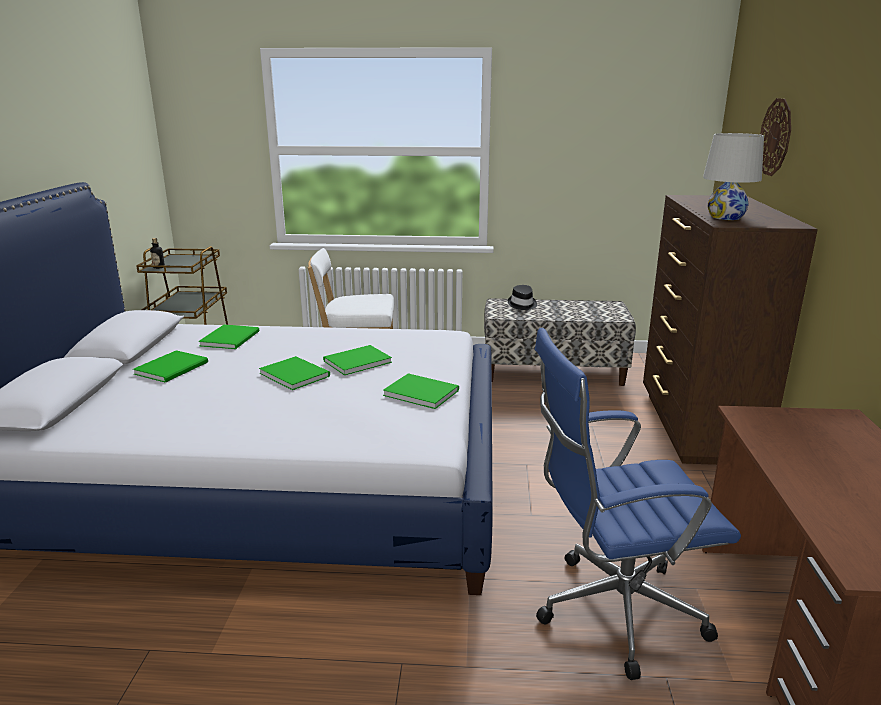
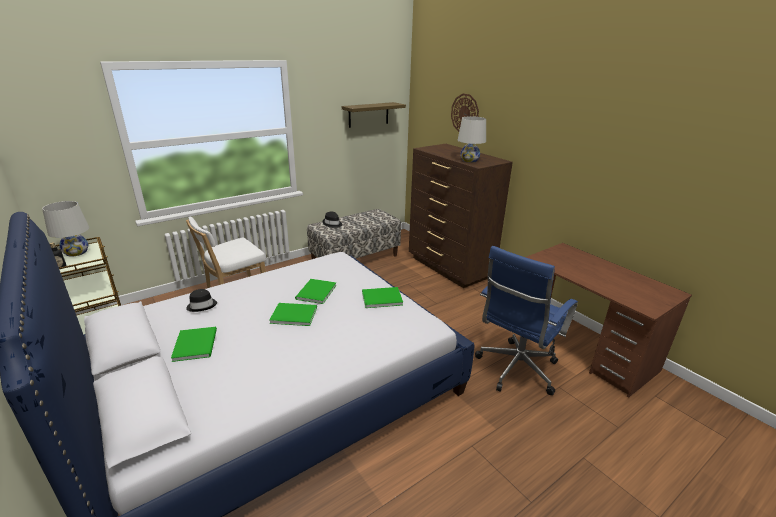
camera: 40 degrees left, 5 degrees up
(188, 259) = (76, 252): none -> white table lamp
(232, 338) = (202, 305): green book -> black hat
(630, 140) = (368, 114): none -> shelf

